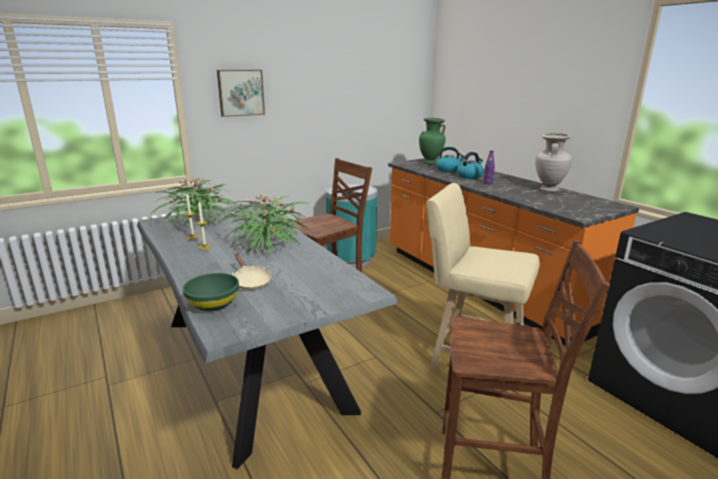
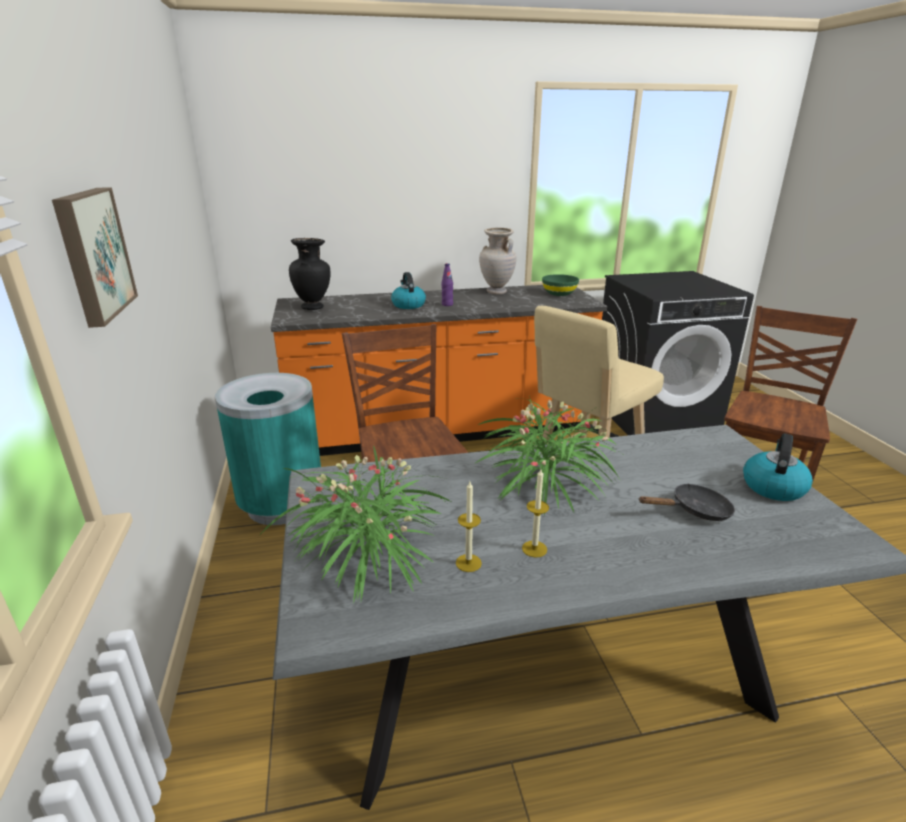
camera: 70 degrees left, 5 degrees up
(213, 304) = (778, 547): green bowl -> green bowl (559, 293)
(250, 281) = (695, 511): beige frying pan -> black frying pan
(430, 163) = (313, 307): green vase -> black vase
(448, 170) = (364, 307): kettle -> kettle (773, 486)

